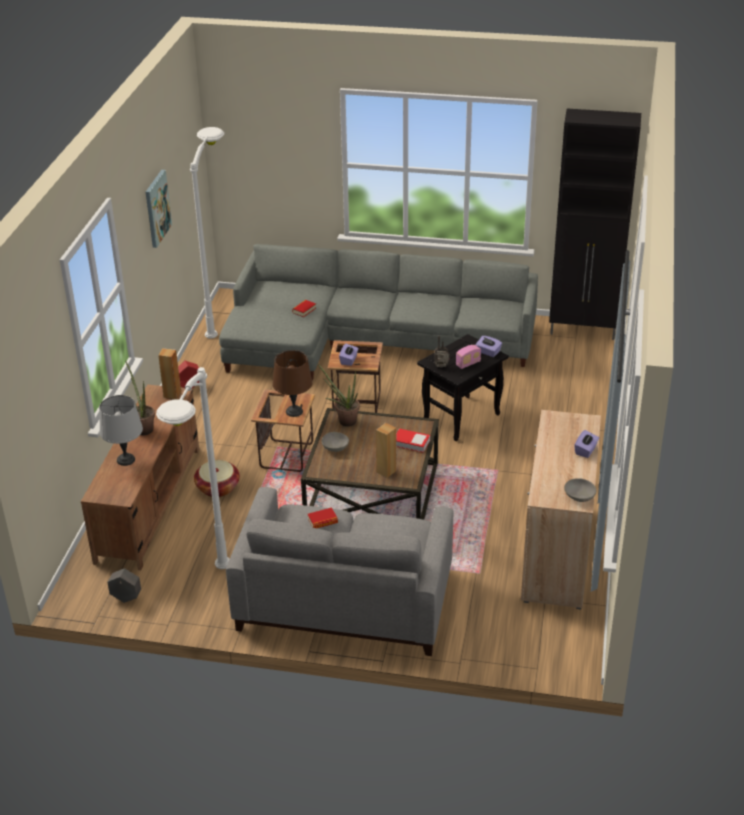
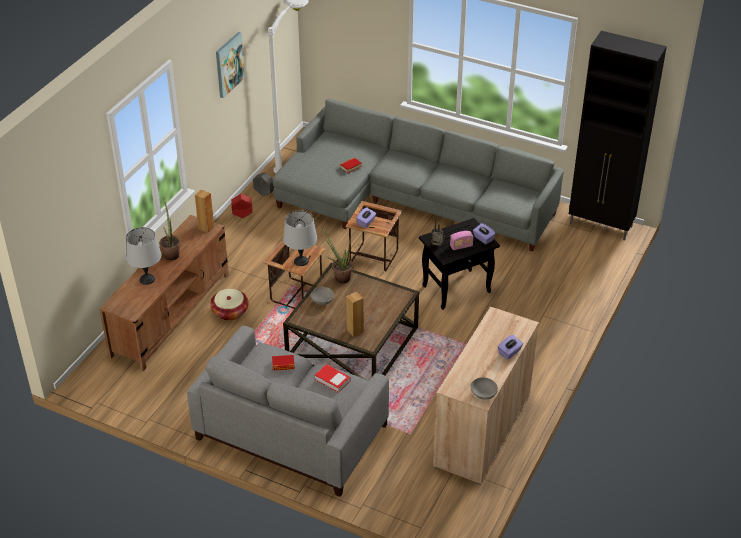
camera: 15 degrees right, 5 degrees up
(126, 598) = (123, 392): grey planter -> grey planter (264, 193)
(208, 599) = (185, 408): white floor lamp -> none
(294, 411) = (301, 261): brown table lamp -> grey table lamp
(411, 443) = (386, 309): book -> book (332, 380)

